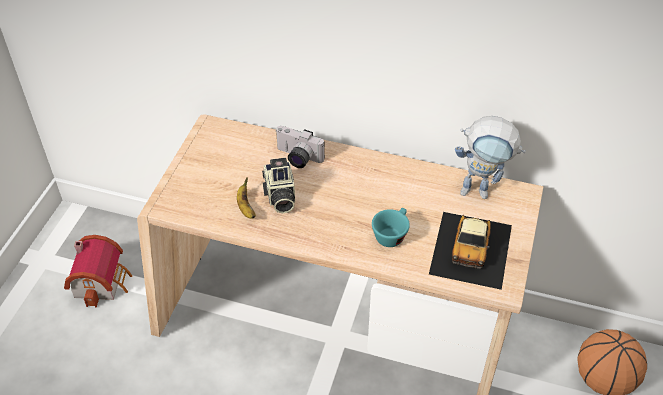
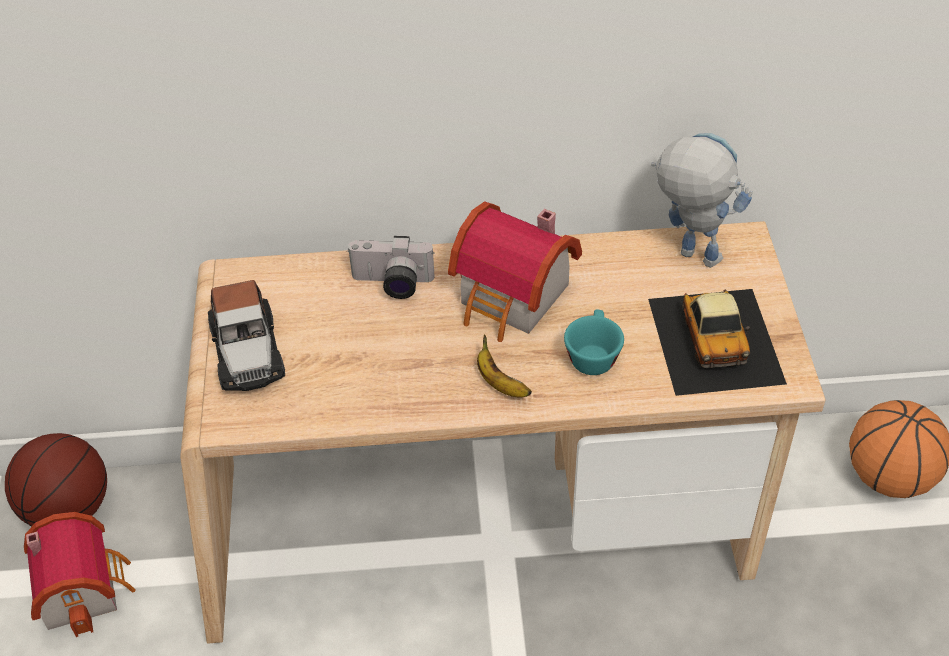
camera: 20 degrees left, 0 degrees up
(113, 236) = (69, 509): none -> basketball
(198, 172) = (247, 352): none -> toy car
(245, 207) = (352, 383): banana -> banana (500, 383)
(279, 196) = (395, 350): camera -> none
(362, 187) = (514, 299): none -> toy house
(482, 191) = (687, 254): toy robot -> toy robot turned 135 degrees counterclockwise

